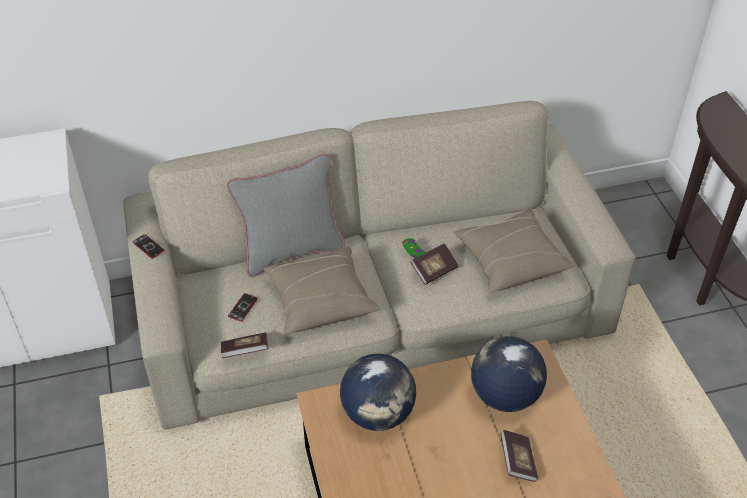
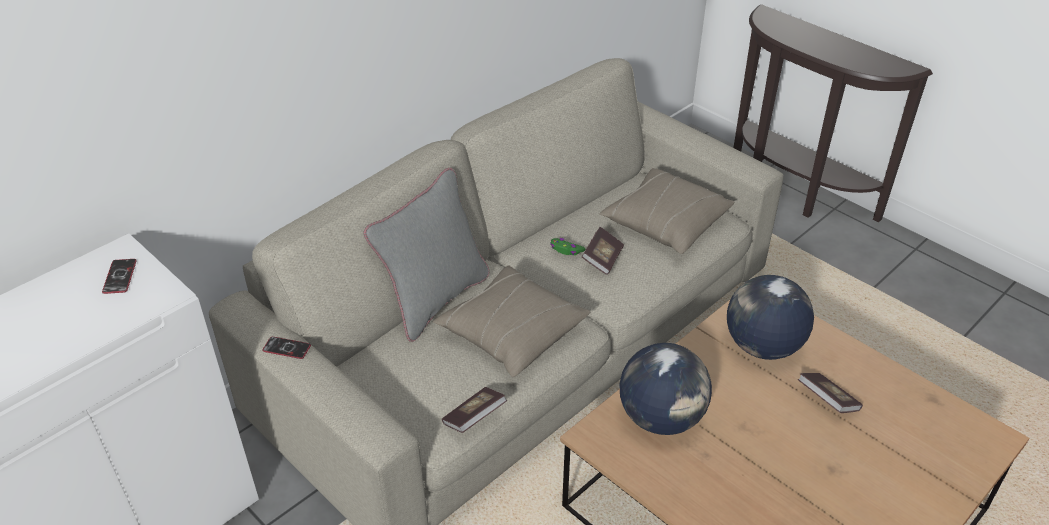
camera: 30 degrees left, 5 degrees down
(243, 308) = (434, 374): phone -> phone (120, 277)

